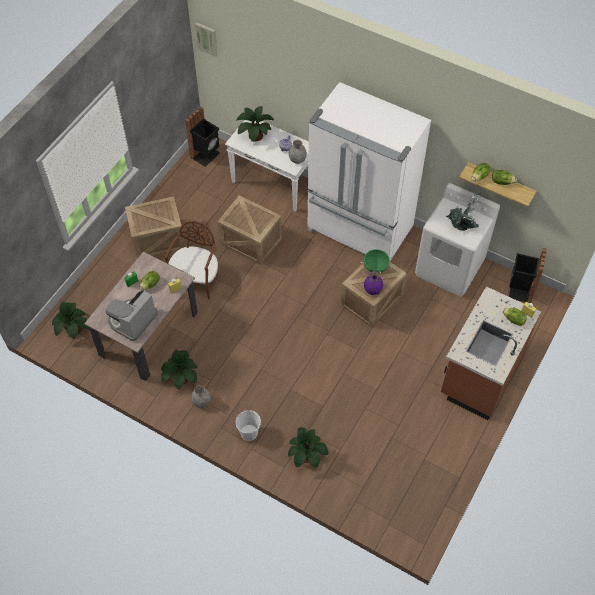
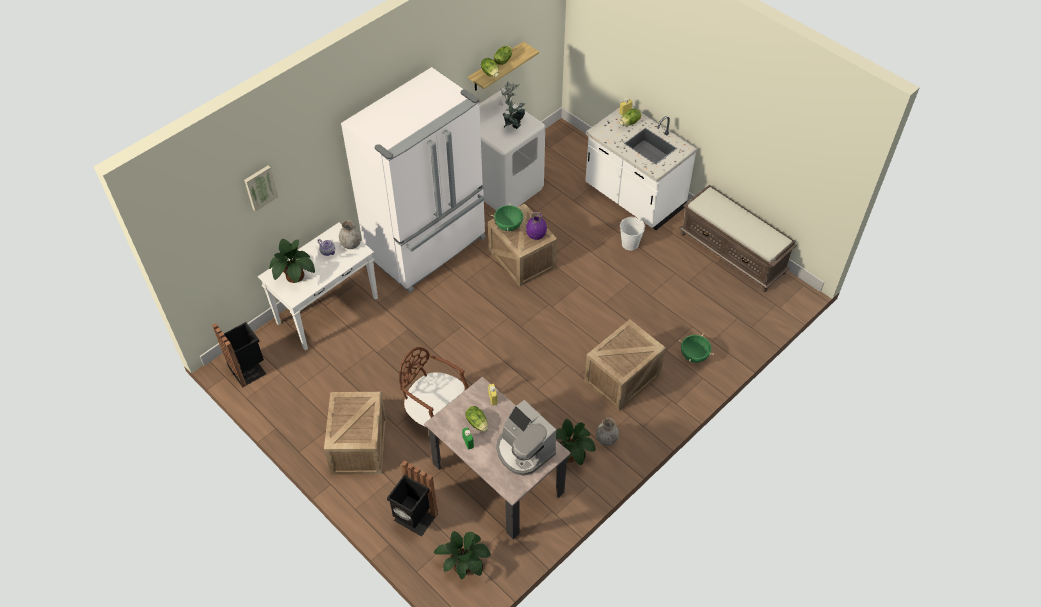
camera: 75 degrees left, 5 degrees down
(207, 38) = (180, 239): picture -> picture (260, 187)
(249, 241) = (401, 350): crate -> crate (622, 379)
(249, 433) = (656, 402): white bucket -> white bucket (630, 244)
(306, 456) = (694, 356): potted plant -> green cooking pot
(443, 472) = (733, 253): none -> brown bench
(480, 373) = (634, 198): brown counter -> white counter
(519, 290) = (549, 145): black trash can -> black trash can (415, 518)

